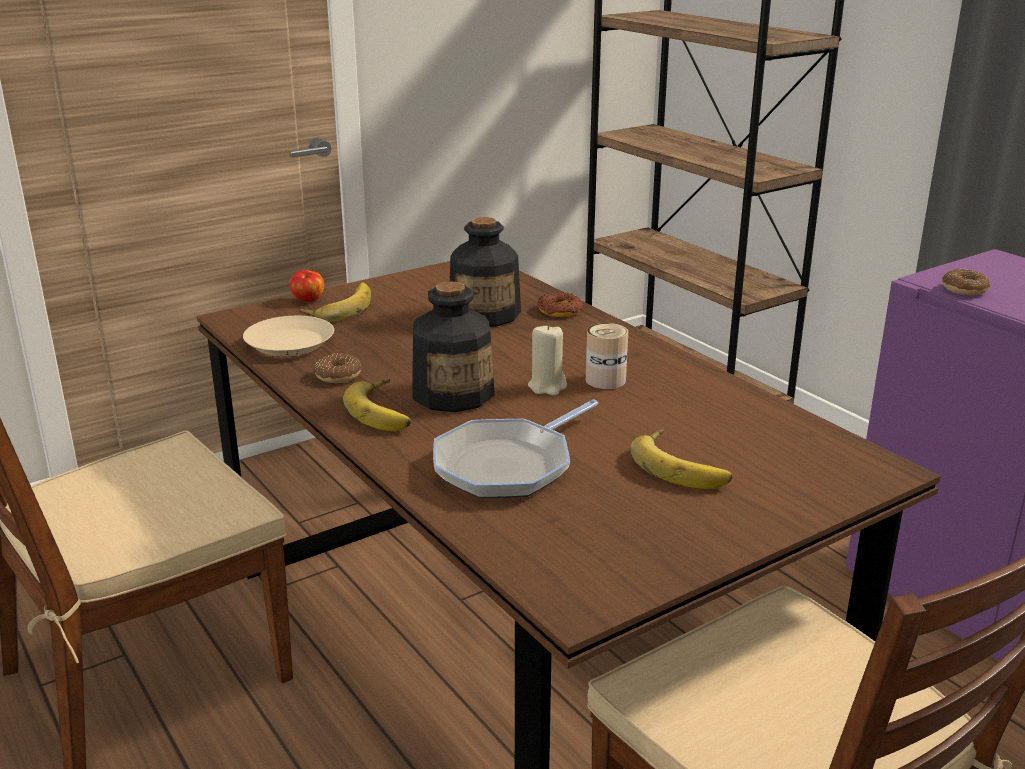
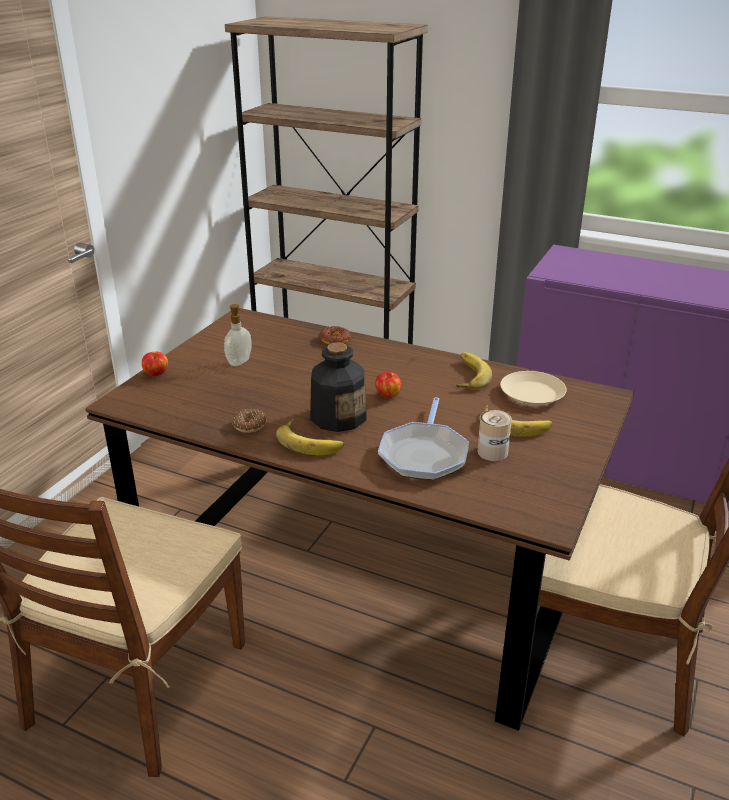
camera: 30 degrees left, 5 degrees up
(290, 343) = (186, 411): beige plate -> beige plate (533, 394)
(339, 308) = (186, 374): banana -> banana (467, 376)
(414, 309) = (240, 362): none -> soap dispenser
(485, 314) = (291, 354): bottle -> none
(547, 386) = (387, 395): beige candle -> apple
(605, 380) = (415, 381): can -> can (492, 452)
(964, 289) = (567, 276): donut -> none

